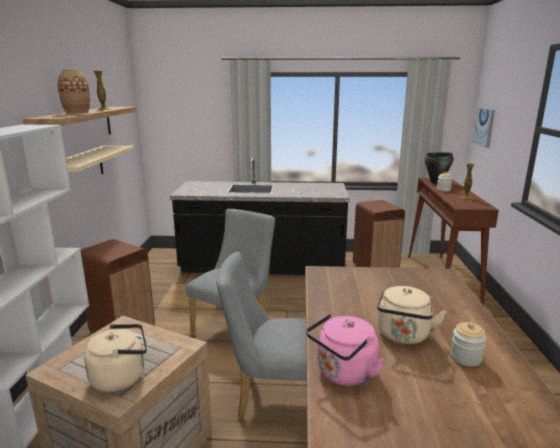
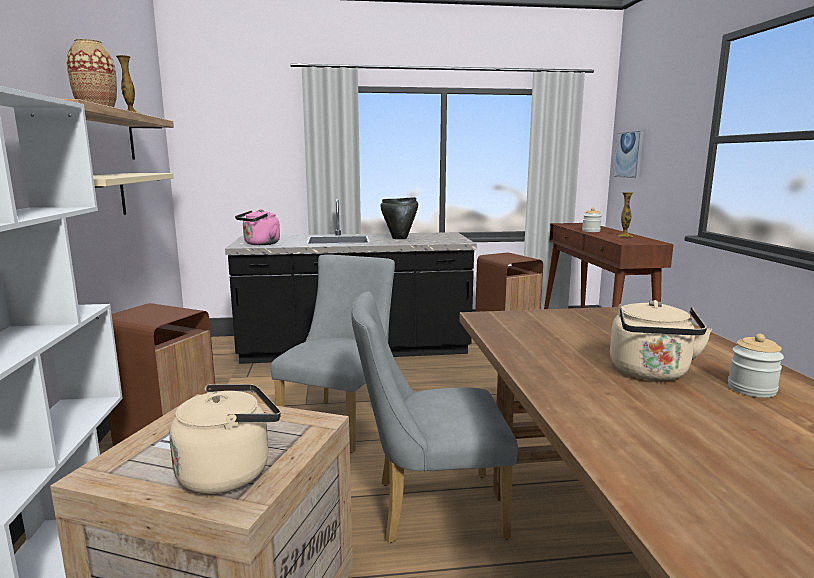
camera: 10 degrees left, 5 degrees down
(343, 374) = (604, 420): pink kettle -> pink kettle (260, 244)
(436, 182) = (576, 226): black cooking pot -> black cooking pot (400, 238)

